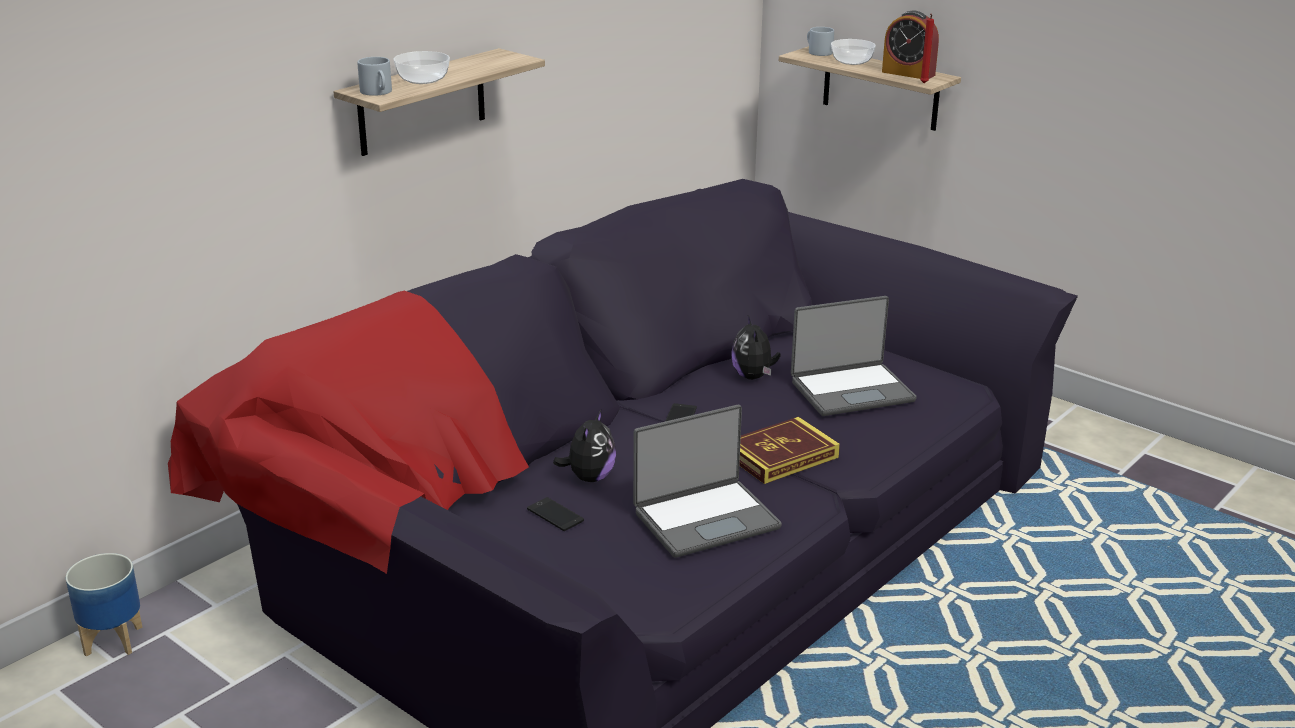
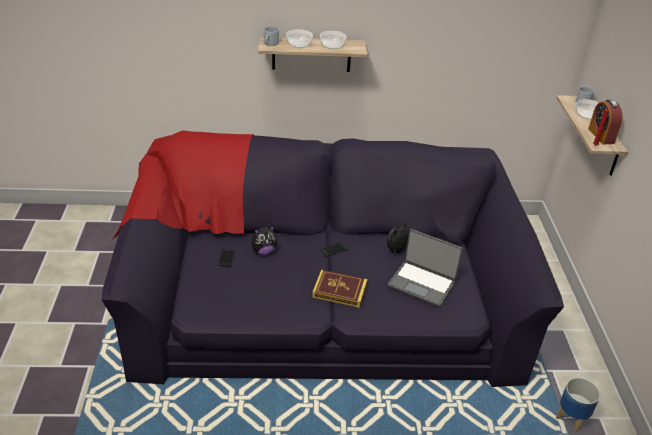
camera: 45 degrees right, 10 degrees up
(113, 640) = (118, 215): planter -> planter (571, 418)
(474, 66) = (332, 46): none -> bowl
(705, 519) = (267, 295): laptop -> none

